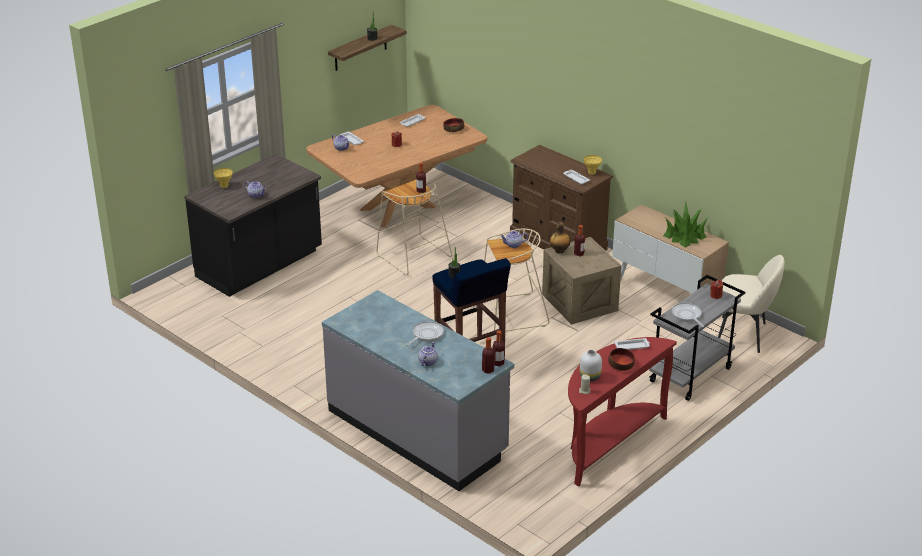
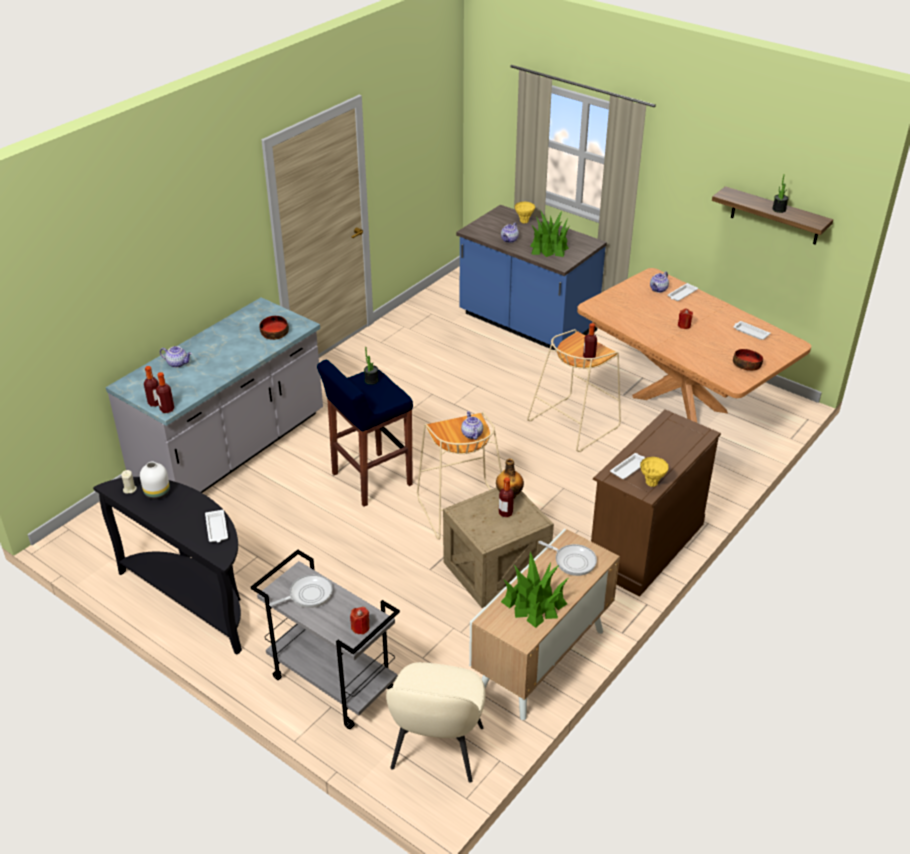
camera: 85 degrees right, 5 degrees up
(260, 265) = (526, 324): black counter -> blue counter
(275, 178) = (549, 247): none -> potted plant
(426, 335) = (229, 359): frying pan -> frying pan (573, 561)
(608, 443) = (194, 599): red console table -> black console table
(621, 364) = (178, 519): bowl -> bowl (274, 333)

